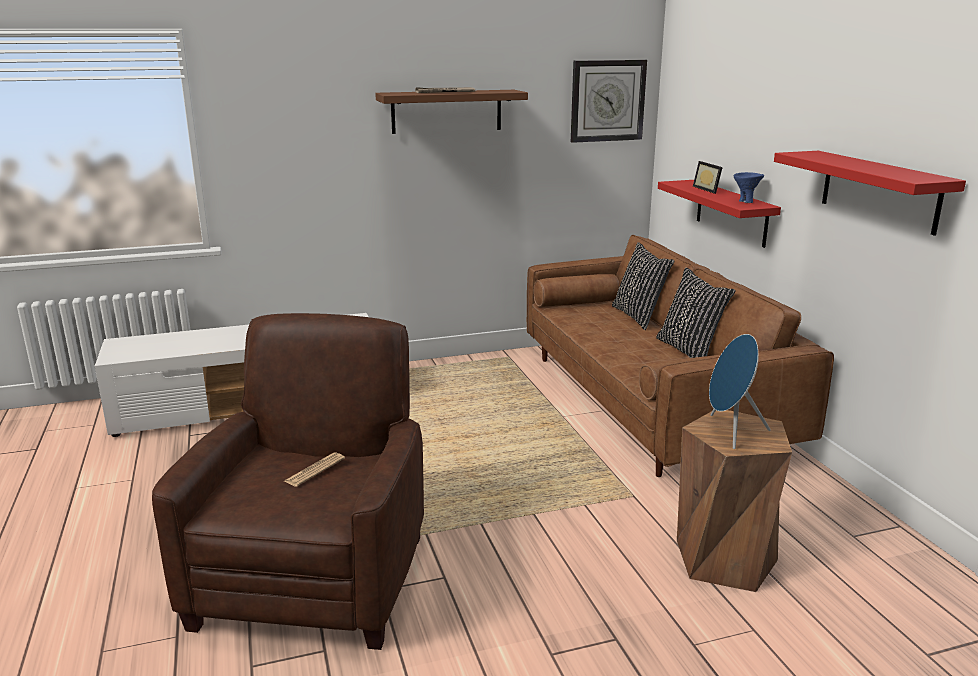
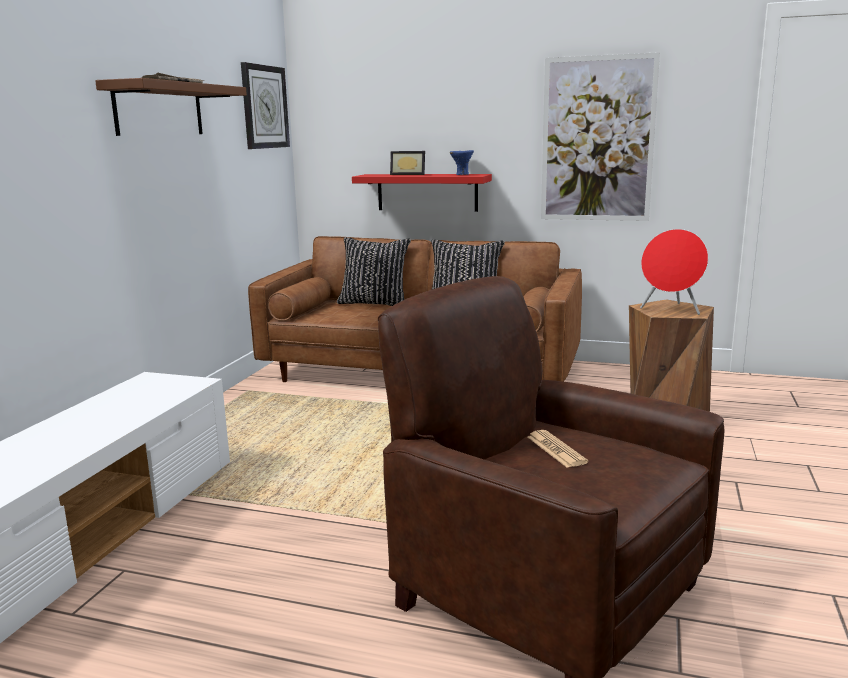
camera: 55 degrees left, 5 degrees down
(730, 431) = (671, 310): blue speaker -> red speaker
(879, 191) = (597, 139): red shelf -> picture

